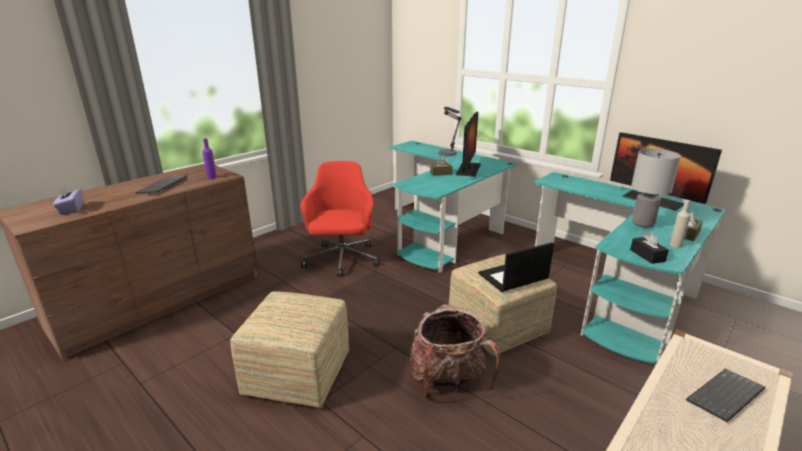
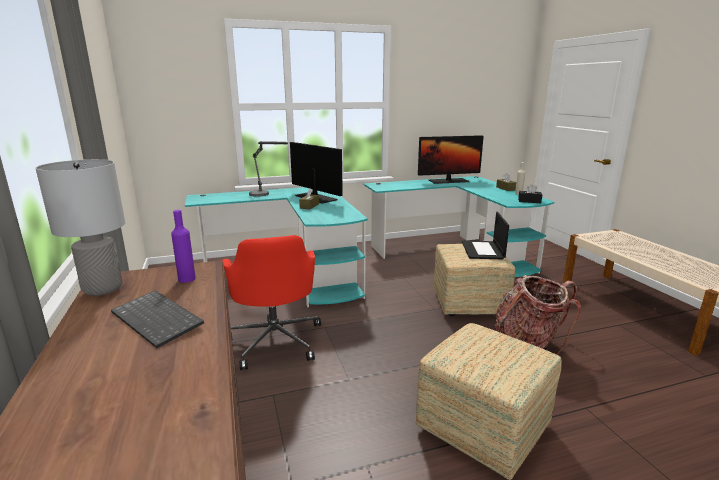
camera: 60 degrees left, 5 degrees down
(71, 209) = (143, 437): purple tissue box -> none
(342, 260) = (275, 340): red office chair -> red office chair turned 135 degrees counterclockwise
(642, 225) = (484, 191): grey table lamp -> grey table lamp (102, 291)
(726, 397) = (638, 245): keyboard -> none

